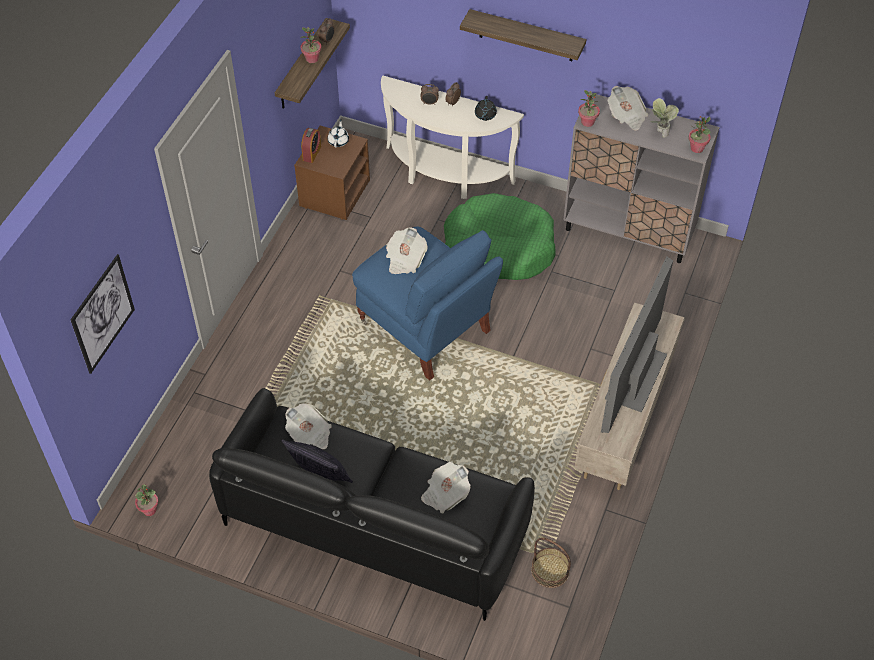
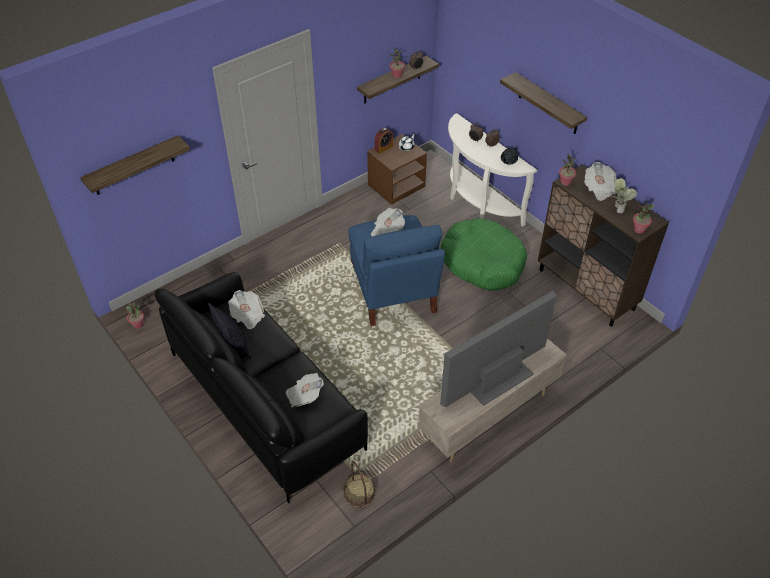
camera: 30 degrees right, 5 degrees down
(103, 314) = (133, 166): picture -> shelf
(629, 231) = (586, 289): grey cabinet -> brown cabinet

